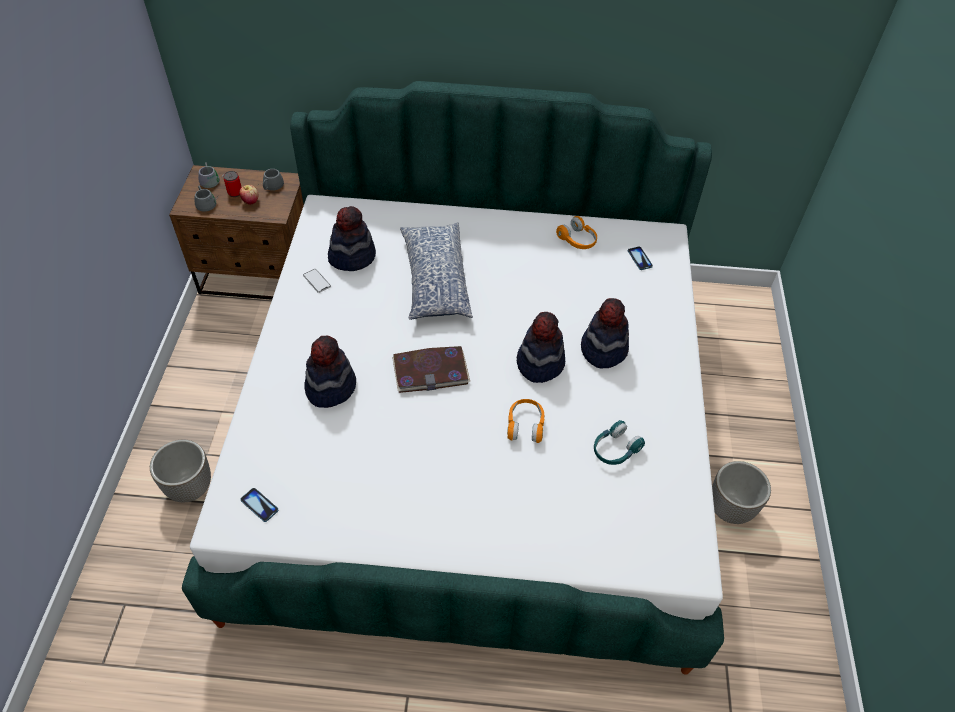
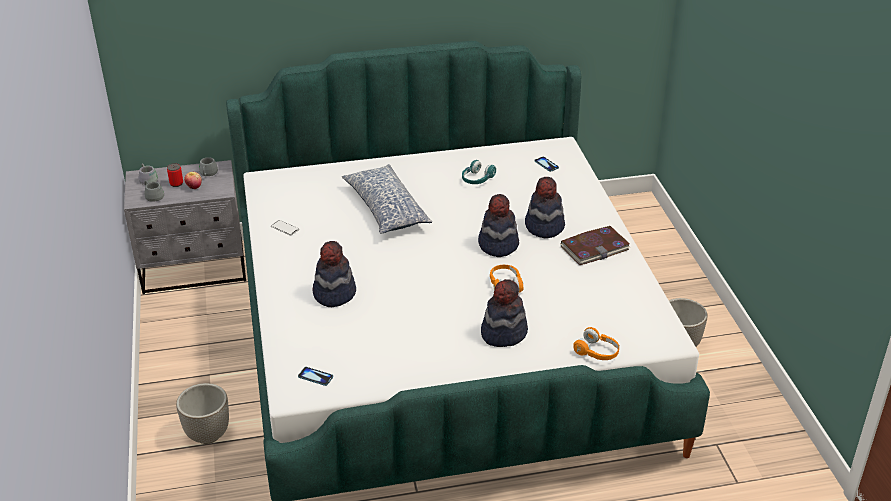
camera: 15 degrees left, 15 degrees down
(259, 275) = (194, 269): brown nightstand -> grey nightstand
(352, 256) = (306, 206): hat -> hat (503, 332)
(431, 371) = (412, 267): book -> book (594, 248)
(577, 240) = (490, 162): orange headphones -> orange headphones (597, 352)
(615, 449) = (581, 285): turquoise headphones -> turquoise headphones (477, 179)

